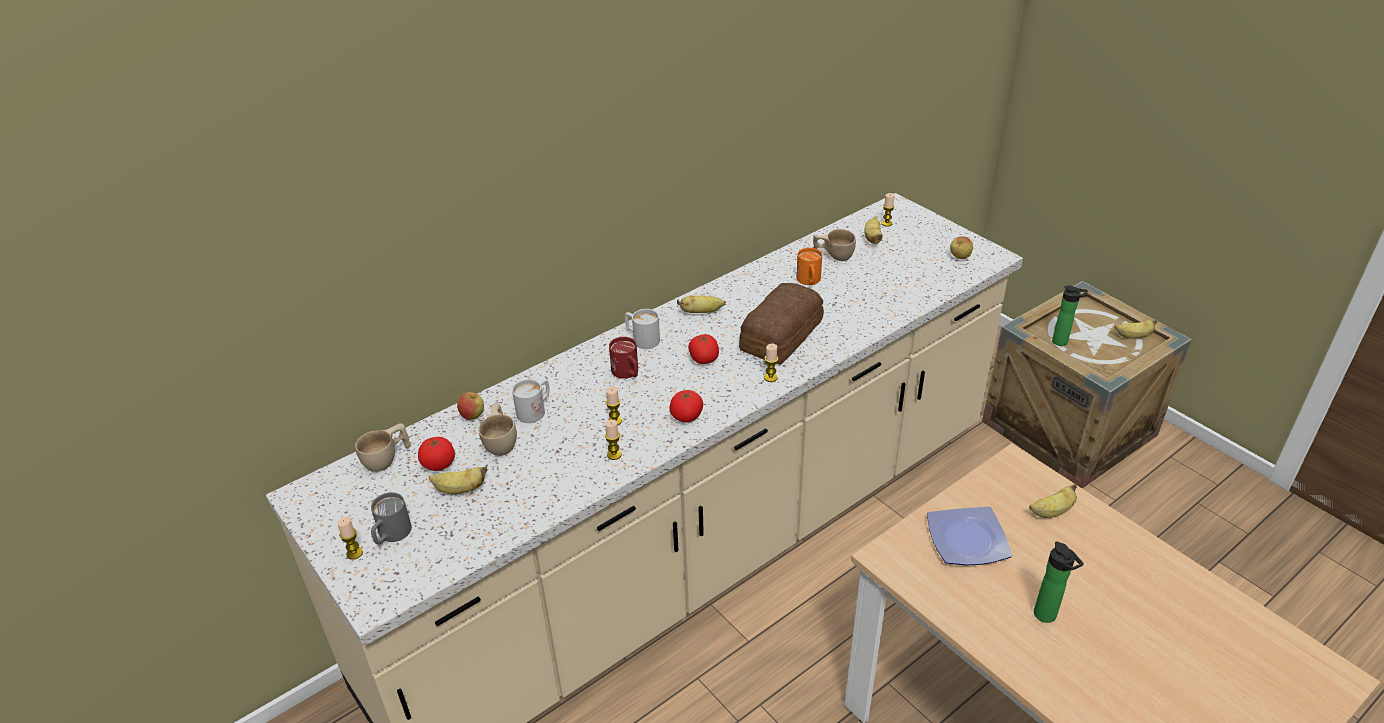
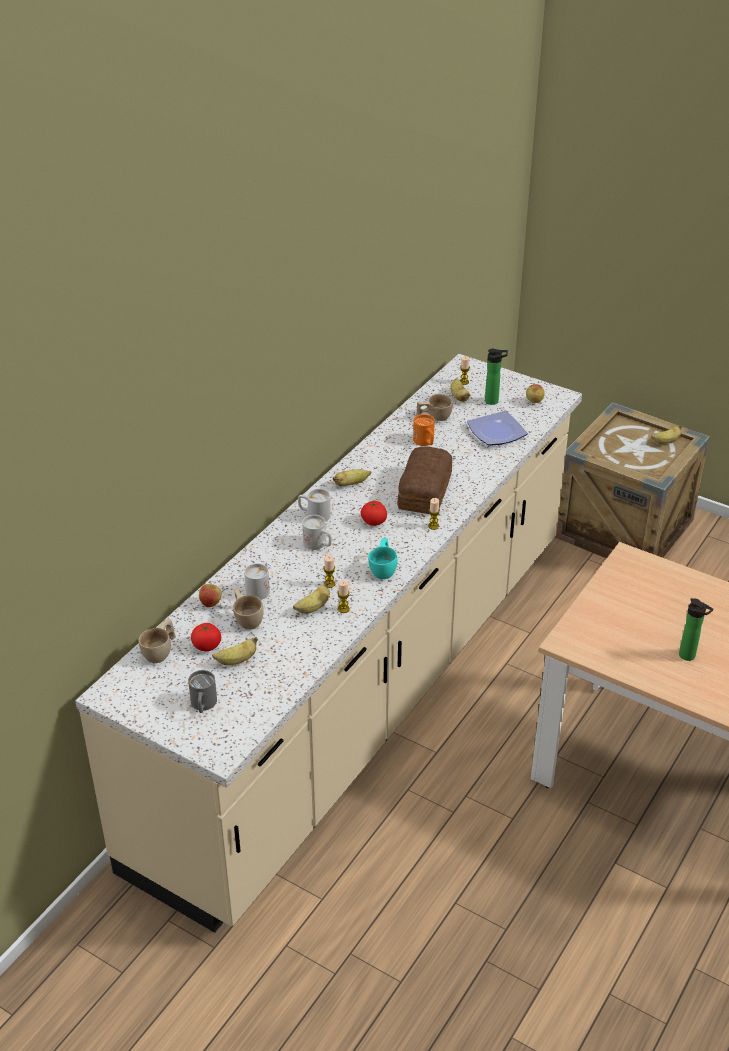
camera: 20 degrees left, 0 degrees up
(354, 553) = (182, 724): candle -> none
(627, 373) = (318, 545): red mug -> white mug
(686, 416) = (384, 568): tomato -> turquoise cup
(966, 541) = (615, 619): plate -> plate (496, 433)
(1051, 512) = (666, 585): banana -> banana (313, 608)
(1062, 342) = (614, 457): bottle -> bottle (494, 401)

